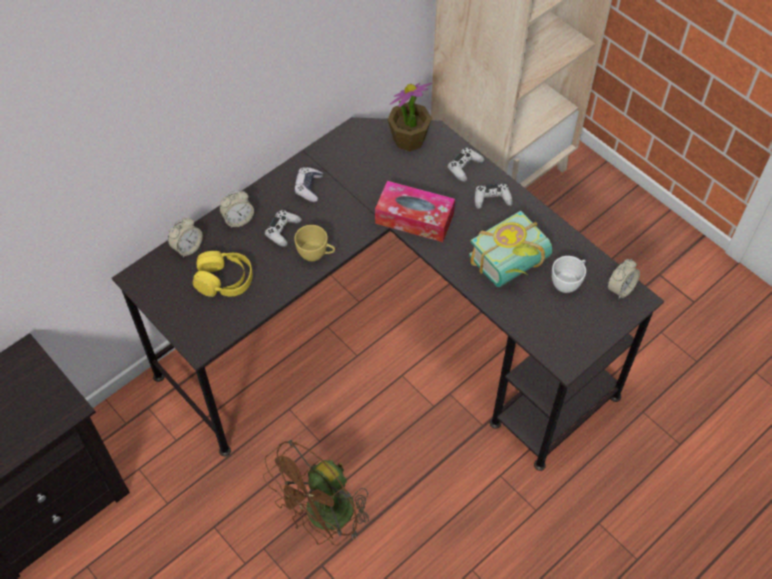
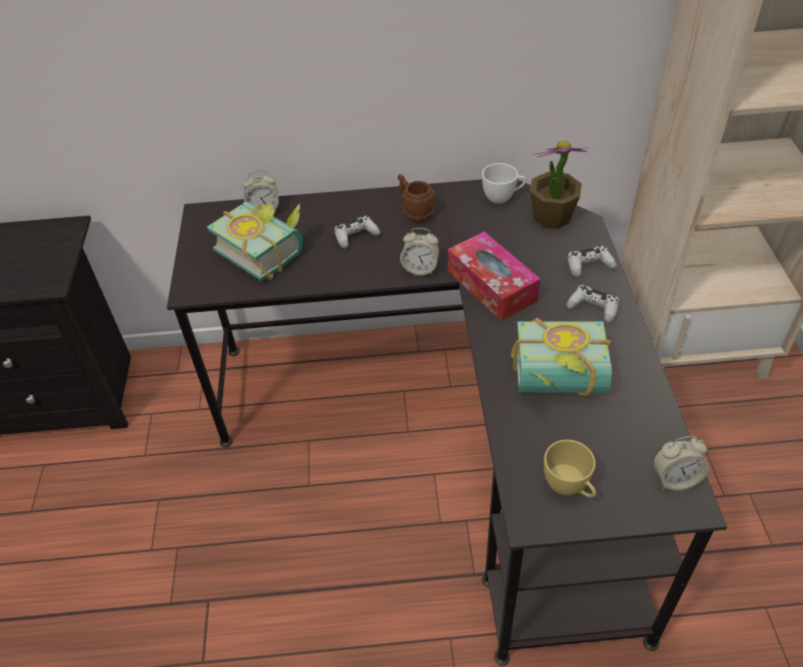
camera: 40 degrees right, 10 degrees down
(224, 280) = (266, 250): yellow headphones -> book
(238, 219) = (327, 210): alarm clock -> alarm clock (420, 269)
(308, 187) = (415, 213): game controller -> brown mug
(316, 254) = (365, 270): yellow cup -> yellow cup (569, 487)
(323, 517) = (249, 556): brown fan -> none
(568, 282) = (611, 435): white cup -> white cup (502, 197)

